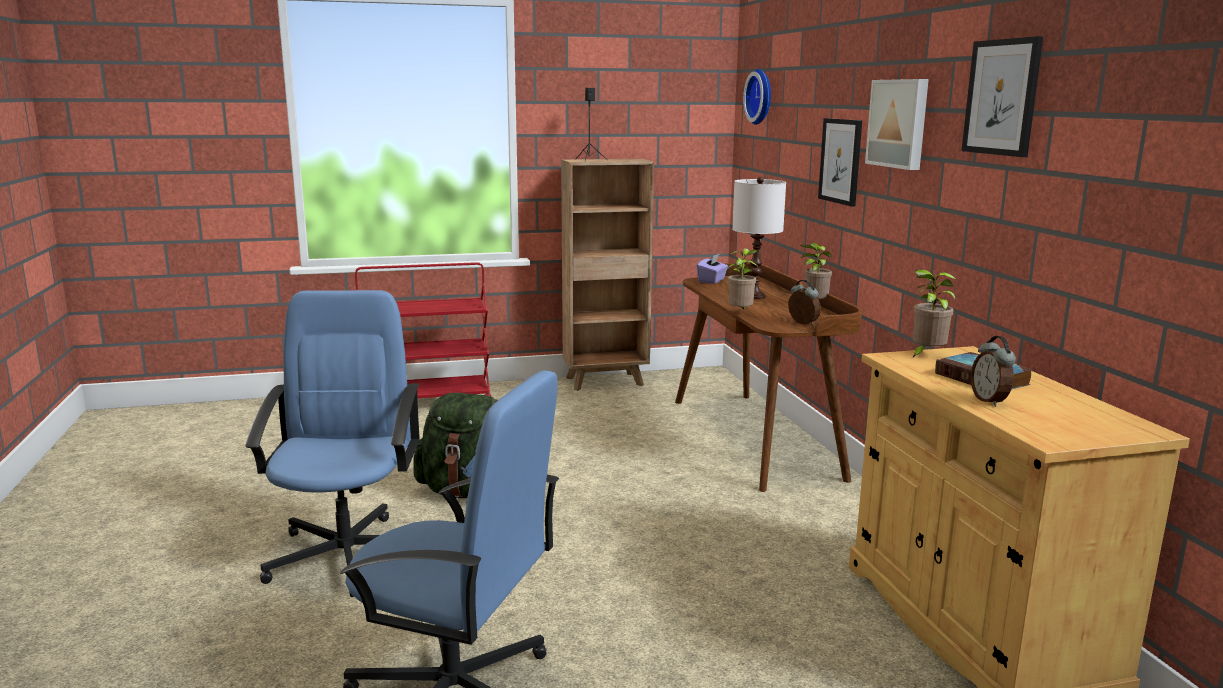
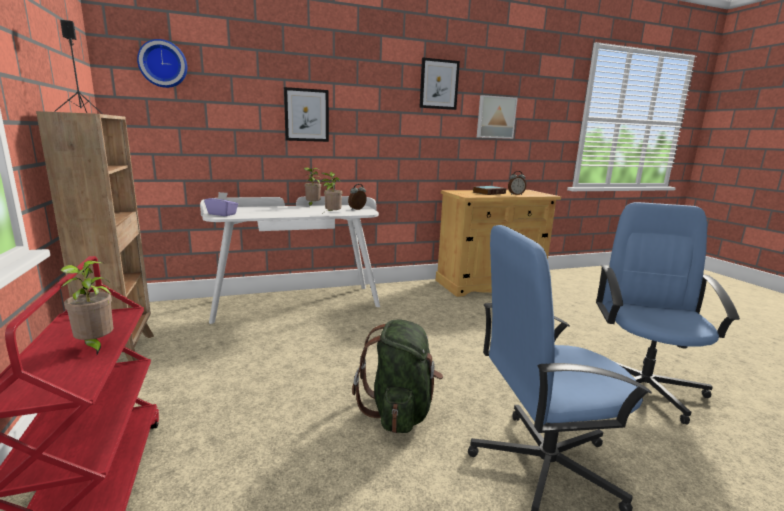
camera: 95 degrees left, 0 degrees up
(754, 296) = (282, 211): white table lamp -> none
(755, 437) = (296, 303): brown desk -> white desk
(899, 123) = (366, 93): picture -> picture (495, 117)
(926, 355) = (461, 193): potted plant -> potted plant (95, 346)

